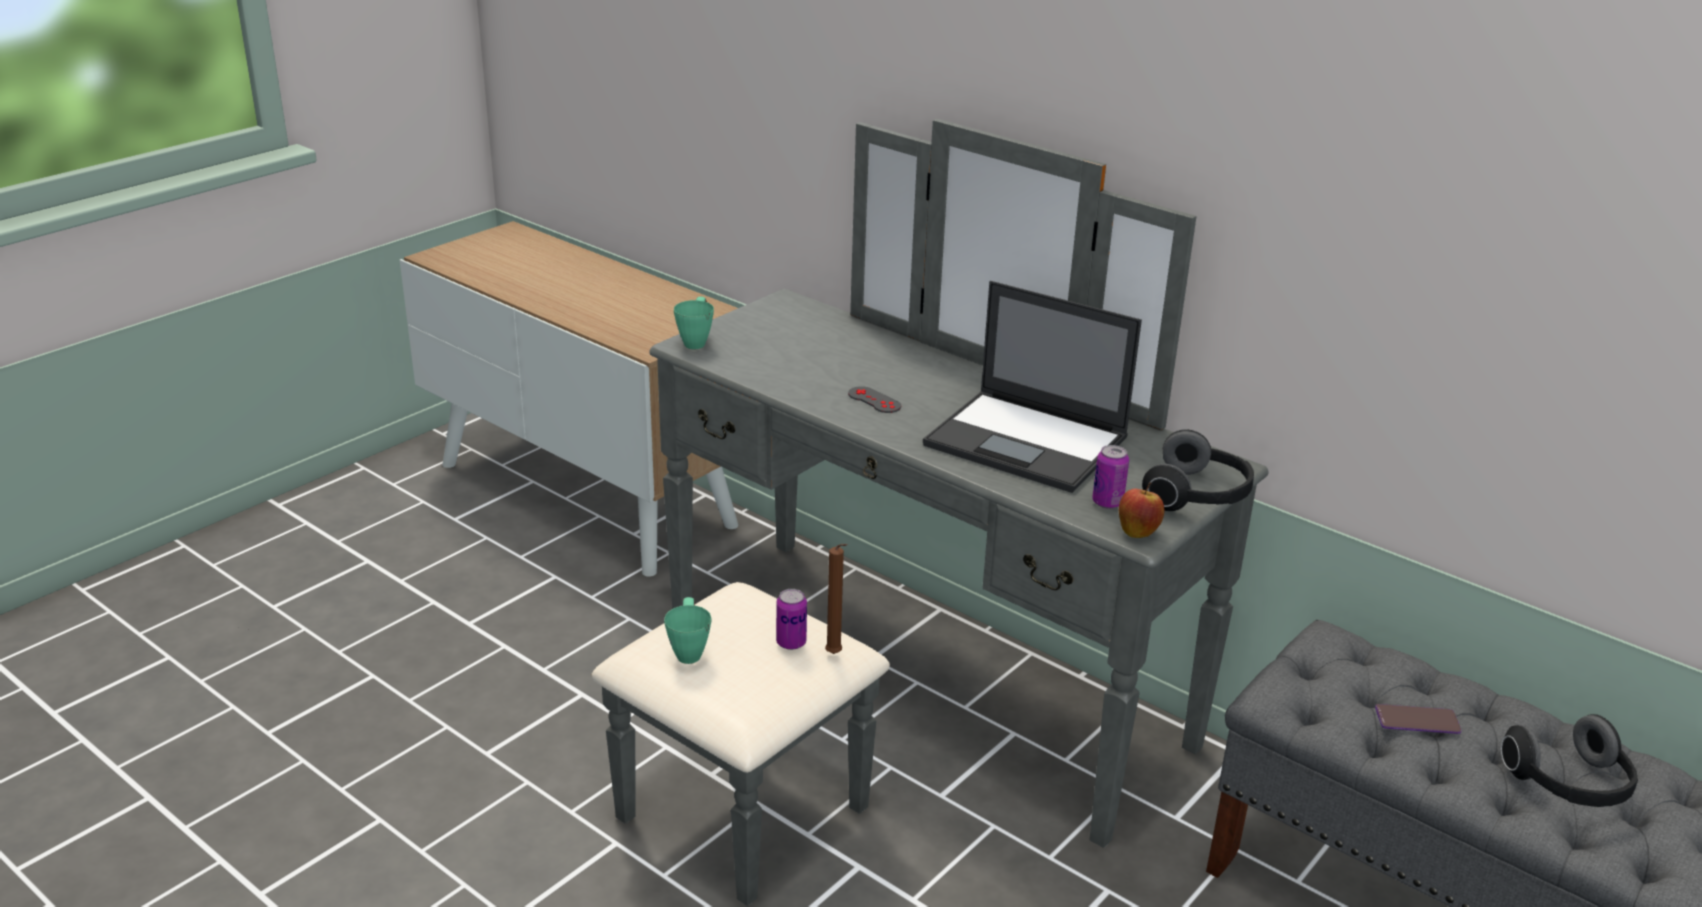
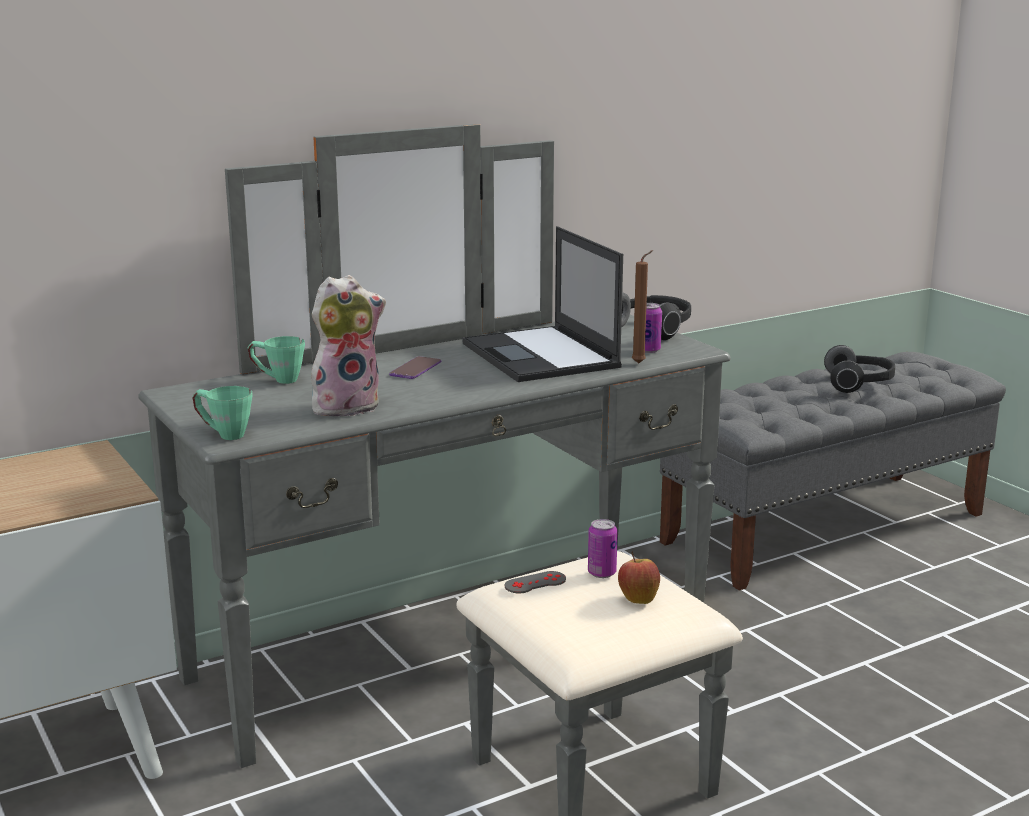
camera: 70 degrees left, 10 degrees down
(688, 650) = (589, 619): green mug -> green mug (277, 379)
(797, 375) = (347, 406): none -> plush toy
(835, 655) = (627, 559): brown candle -> brown candle (640, 363)
(874, 400) = (426, 388): grey game controller -> grey game controller (535, 583)
(1028, 442) = (541, 356): laptop -> laptop turned 105 degrees clockwise
(1138, 531) = (693, 349): apple -> apple (638, 599)
(1417, 720) = (791, 400): phone -> phone (415, 369)

